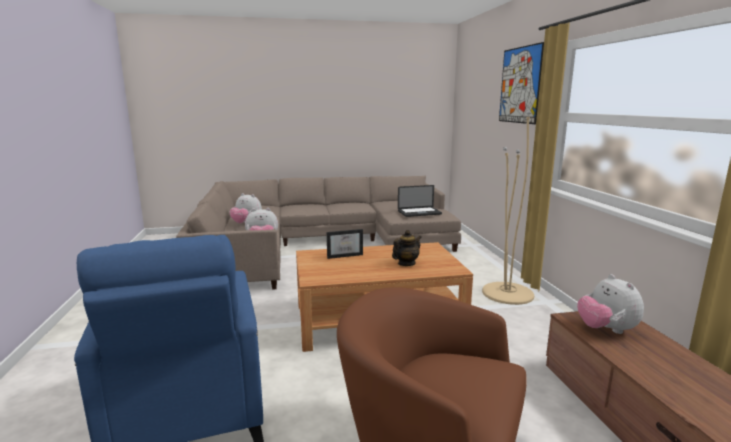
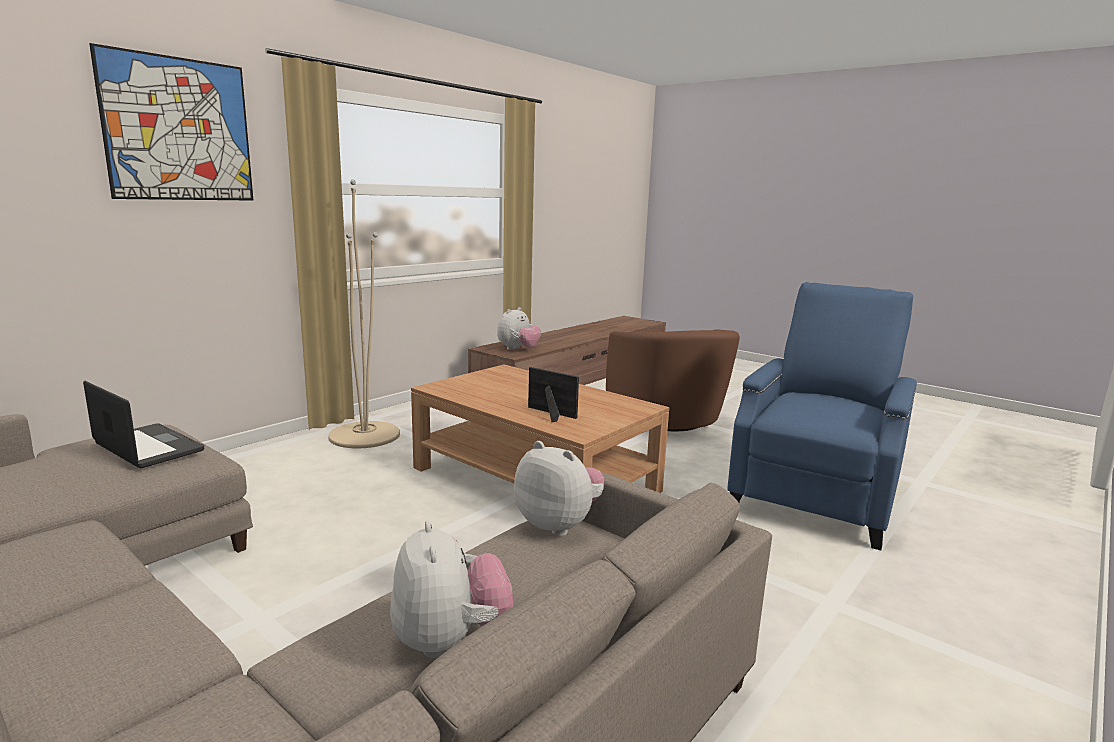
camera: 130 degrees left, 0 degrees up
(406, 264) = (522, 385): teapot -> none

